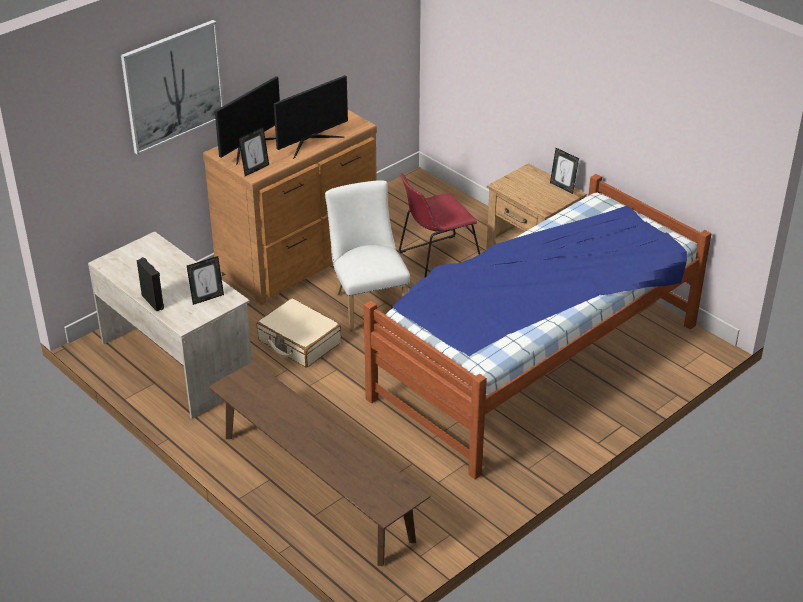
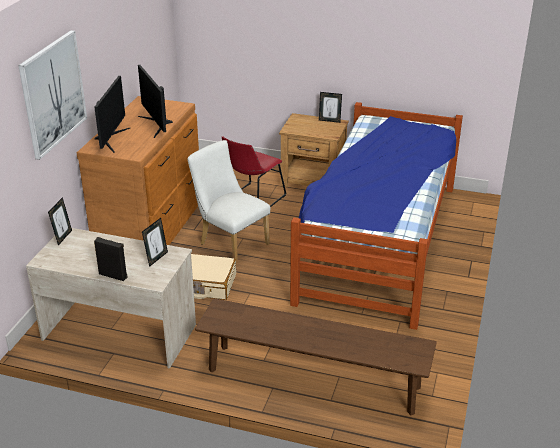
camera: 30 degrees left, 5 degrees down
(255, 169) = (132, 152): picture frame -> picture frame (63, 237)
(311, 142) = (157, 124): monitor -> monitor turned 135 degrees clockwise

